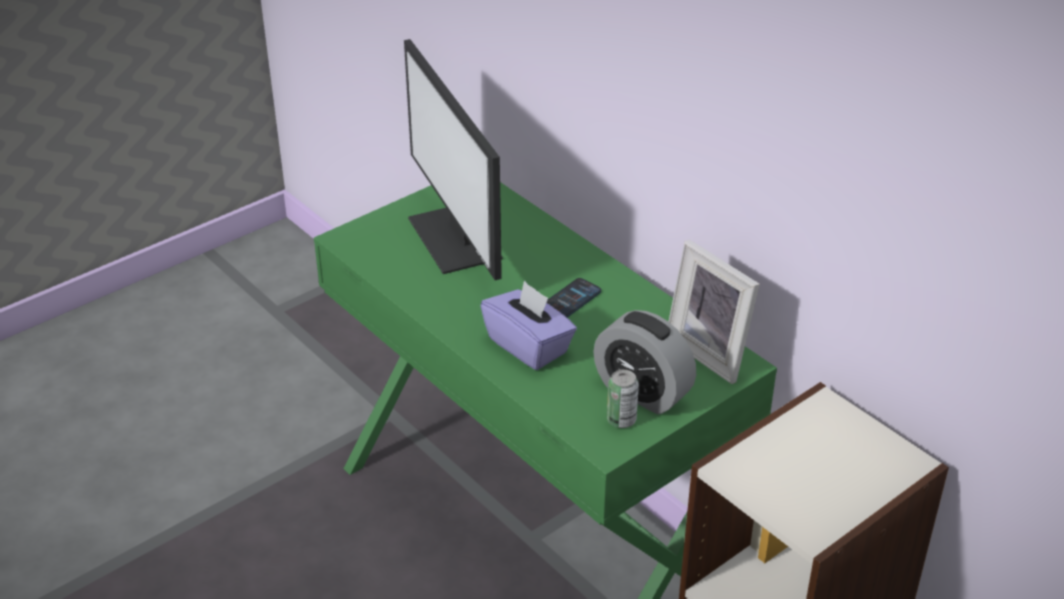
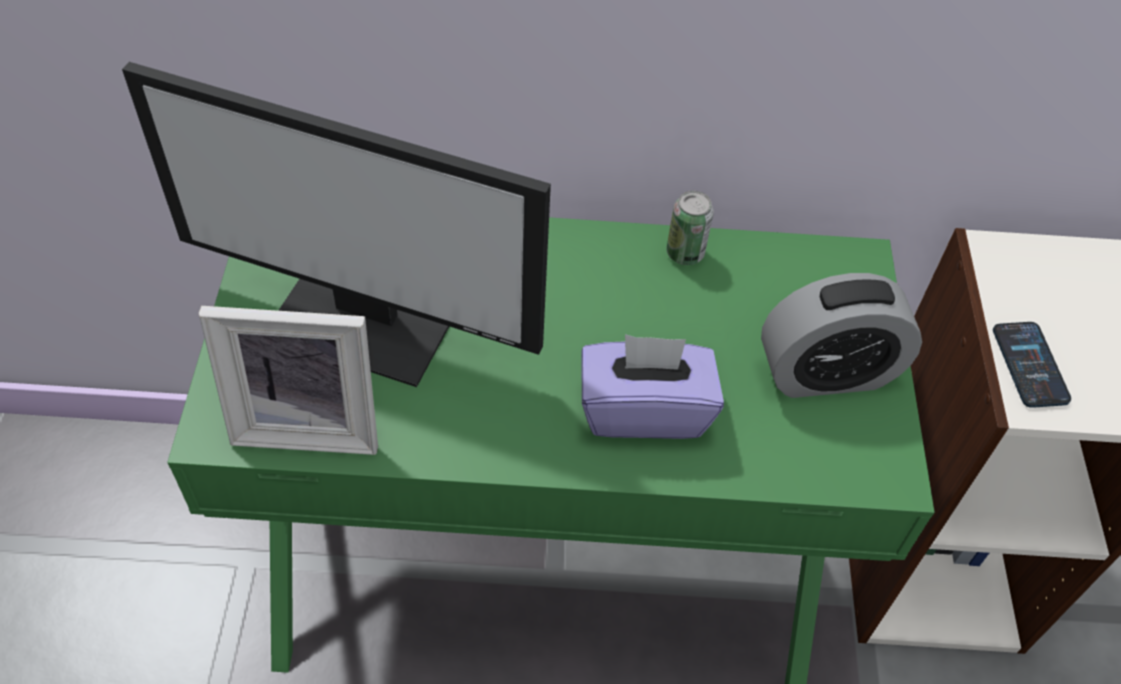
camera: 50 degrees left, 15 degrees up
(570, 300) = (604, 310): phone -> phone (1029, 365)
(621, 420) = (856, 427): can -> can (685, 253)
(712, 352) = (818, 267): picture frame -> picture frame (309, 423)

